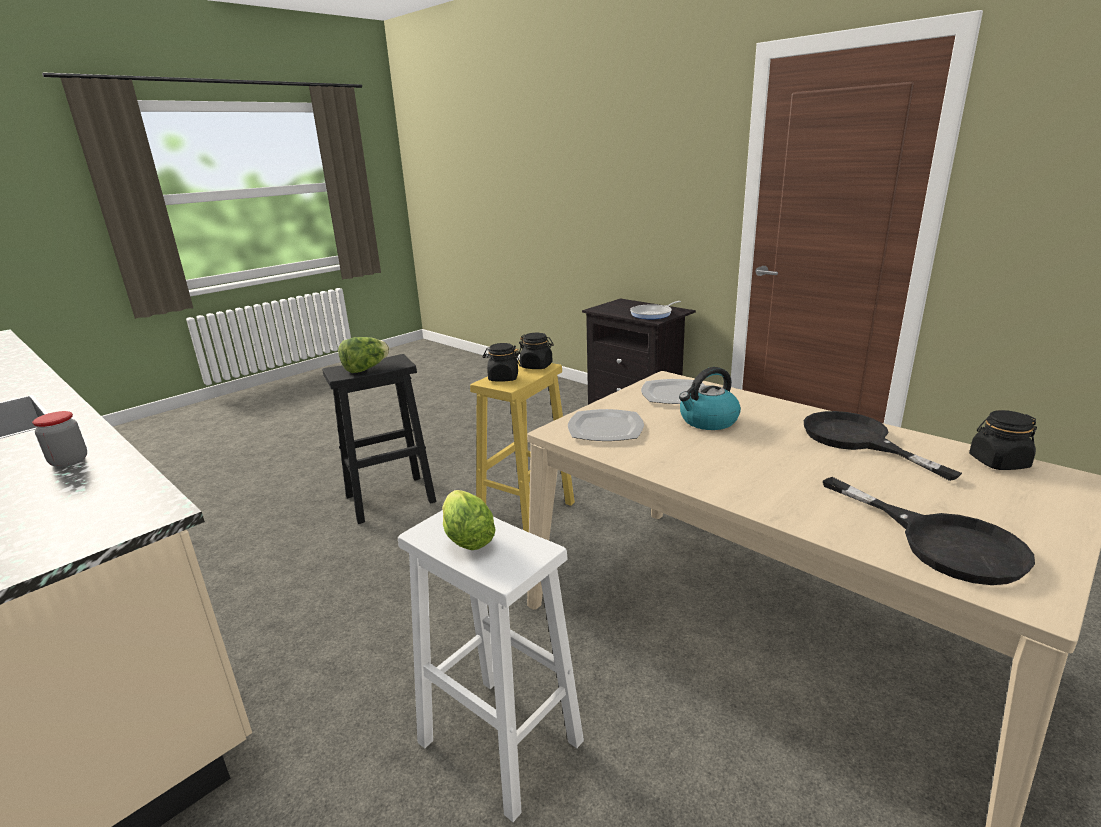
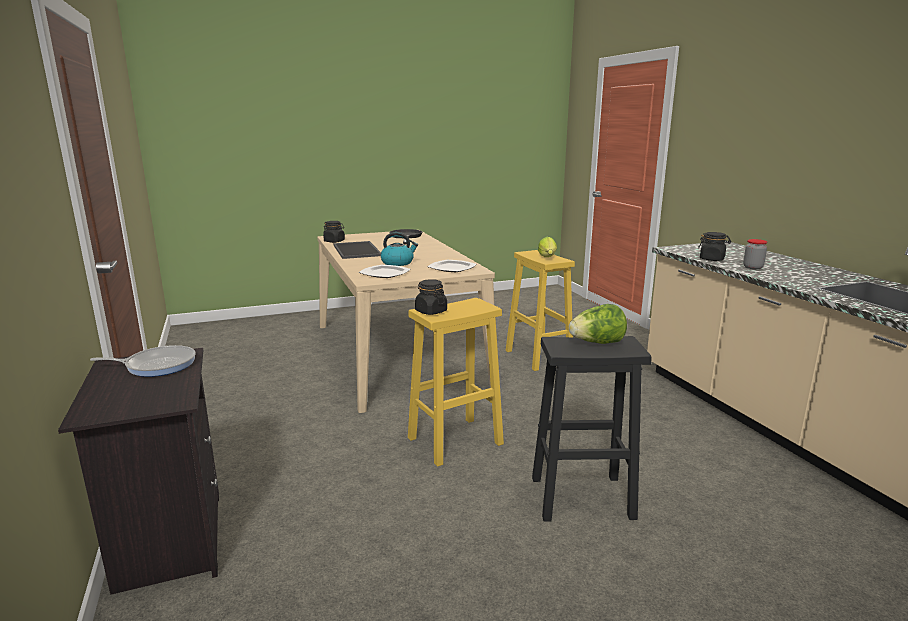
camera: 155 degrees left, 5 degrees down
(498, 741) = (539, 357): white stool -> yellow stool
(503, 378) = (470, 307): black jar -> black jar (712, 259)
(857, 440) = (358, 250): black frying pan -> tray

